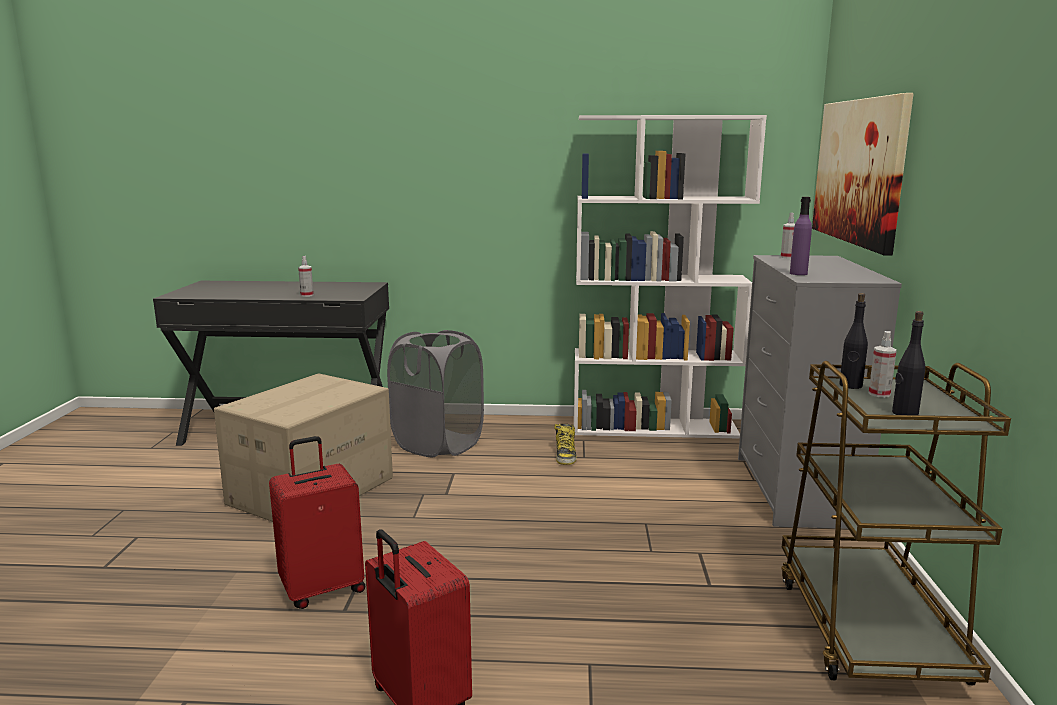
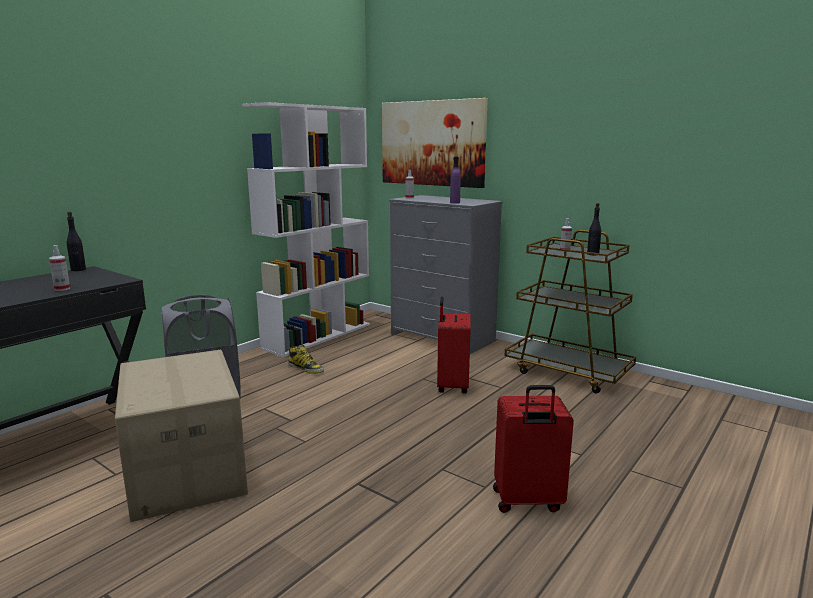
camera: 55 degrees left, 0 degrees up
(322, 588) = (356, 504): red suitcase -> red suitcase (451, 386)
(850, 385) = (548, 251): black bottle -> black bottle (78, 270)

